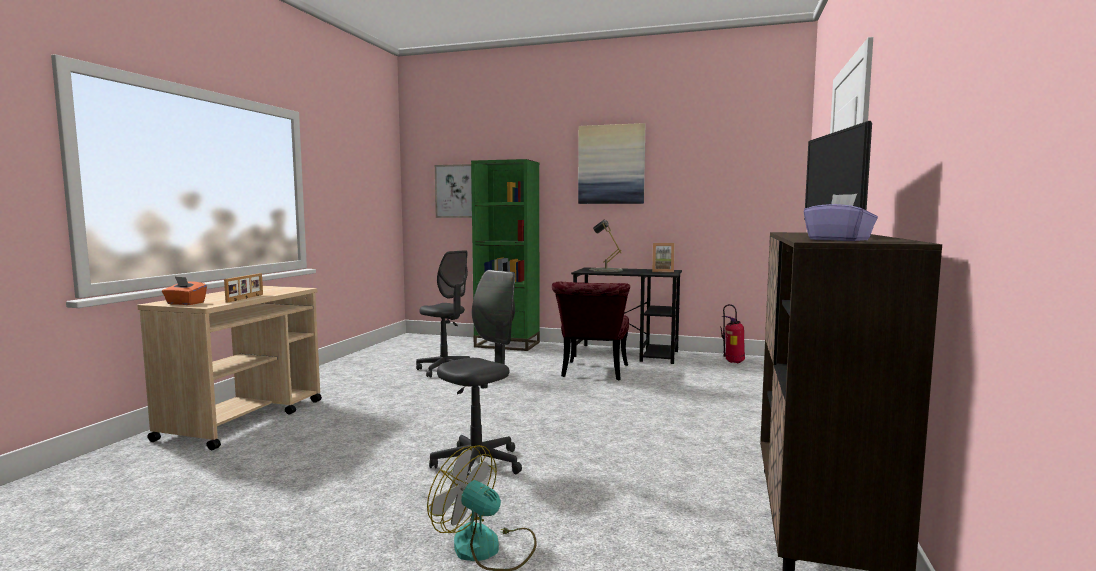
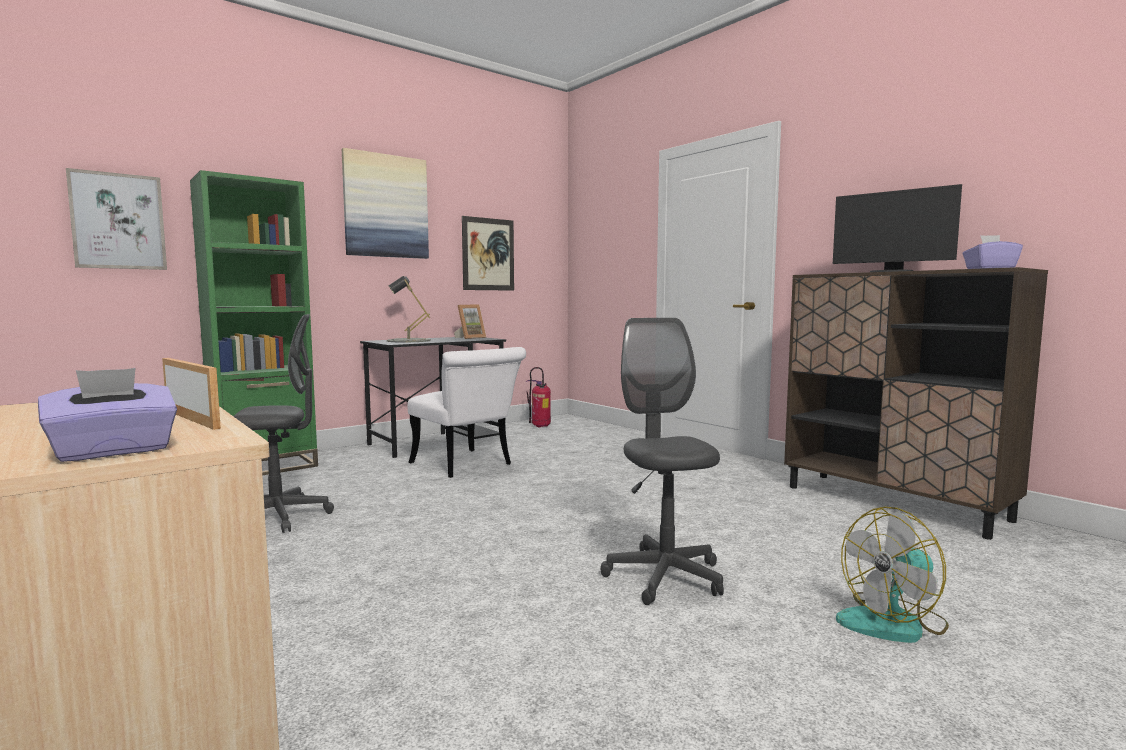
camera: 55 degrees left, 0 degrees up
(185, 303) = (113, 451): orange tissue box -> purple tissue box
(593, 373) = (467, 465): red chair -> white chair
(706, 197) = (488, 254): none -> picture

